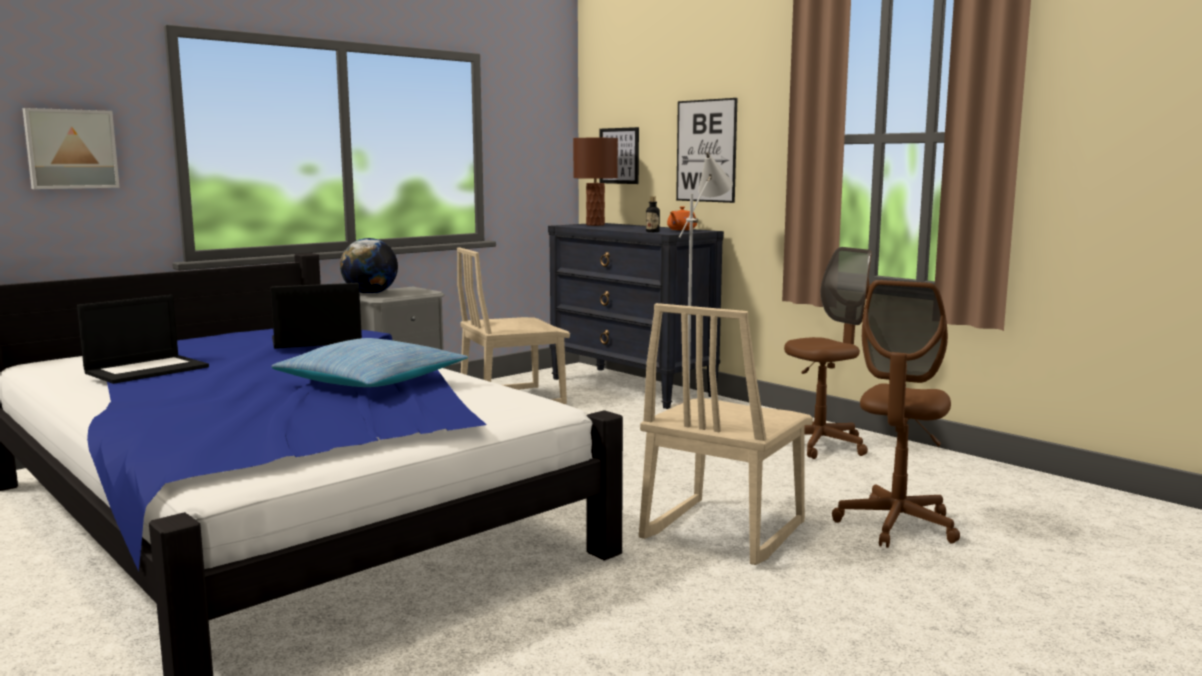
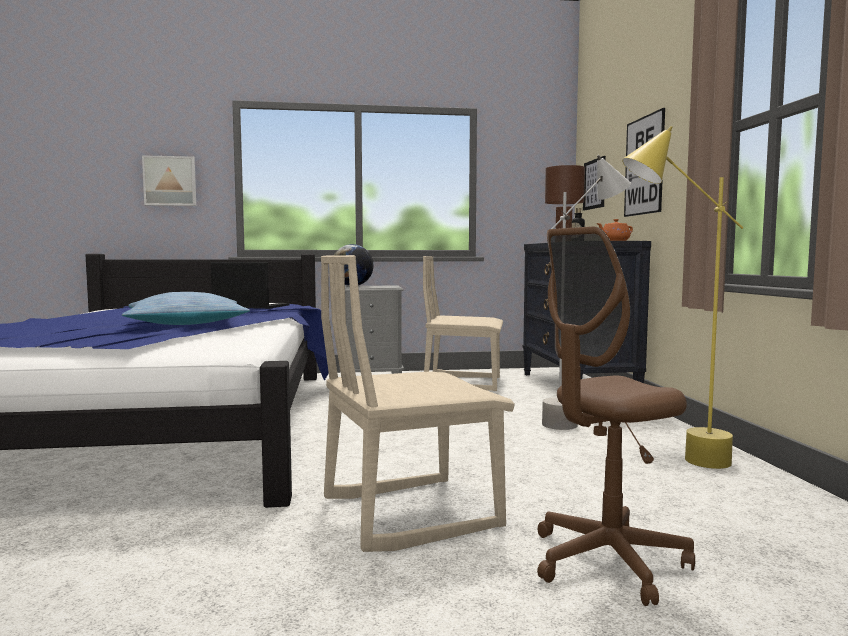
camera: 35 degrees right, 5 degrees down
(147, 369) = (123, 311): laptop -> none
(820, 445) = (672, 461): brown office chair -> yellow floor lamp

